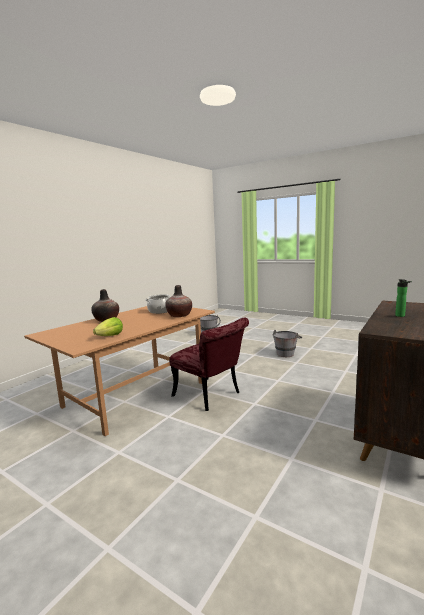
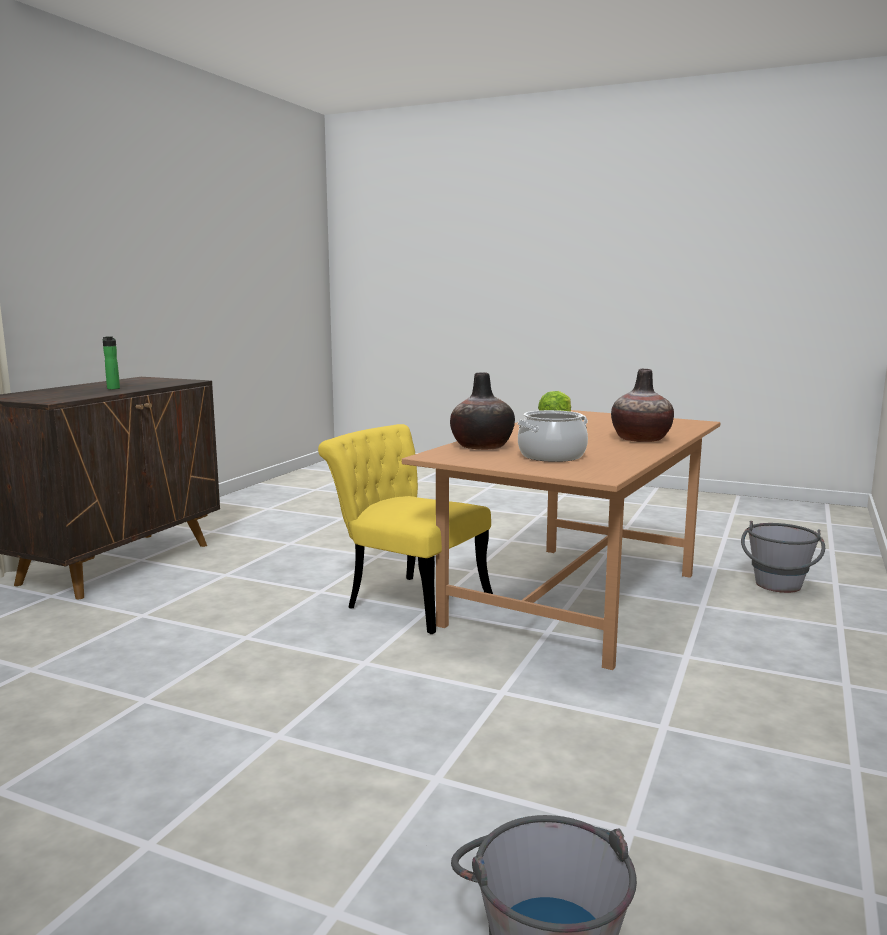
camera: 170 degrees right, 0 degrees up
(211, 396) = (407, 600): red chair -> yellow chair
(286, 353) = (138, 750): grey bucket -> grey bucket (778, 588)

